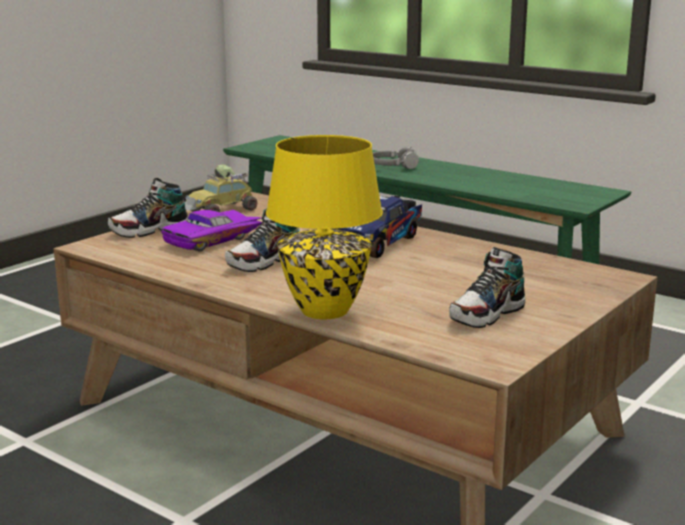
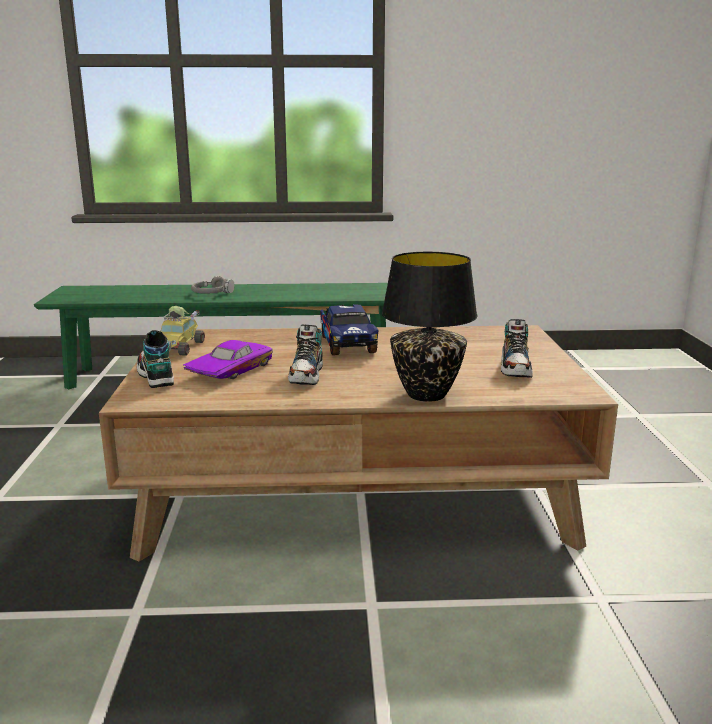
camera: 40 degrees left, 0 degrees up
(150, 230) = (155, 376): shoe -> shoe turned 135 degrees clockwise
(214, 240) = (228, 370): purple toy car -> purple toy car turned 150 degrees counterclockwise
(326, 311) = (427, 394): yellow table lamp -> black table lamp

